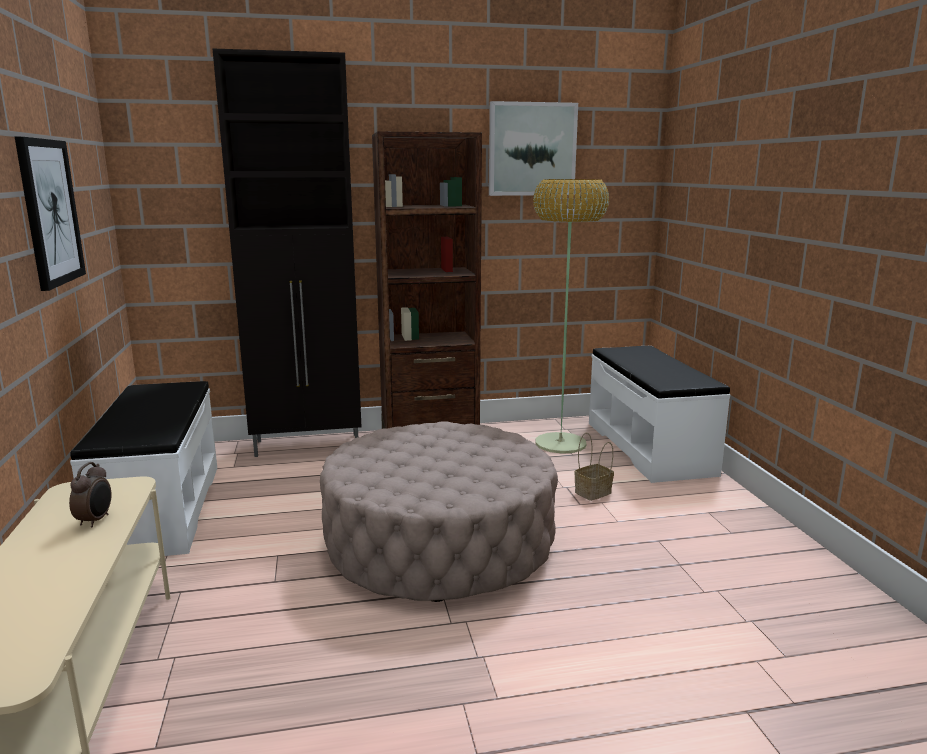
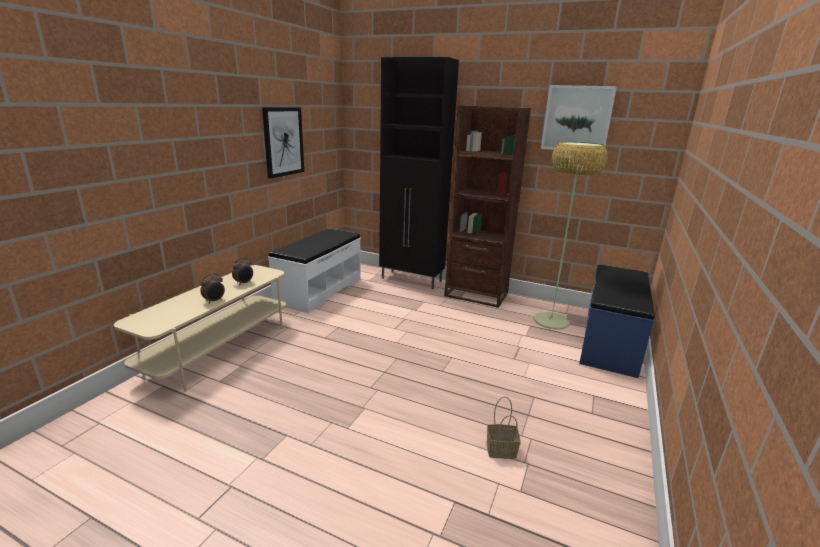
camera: 35 degrees right, 5 degrees up
(82, 573) = (214, 301): none -> alarm clock
(439, 542) = (413, 348): beige ottoman -> none
(592, 493) = (530, 355): basket -> basket (500, 450)
(649, 447) = (610, 342): white bench -> blue bench

